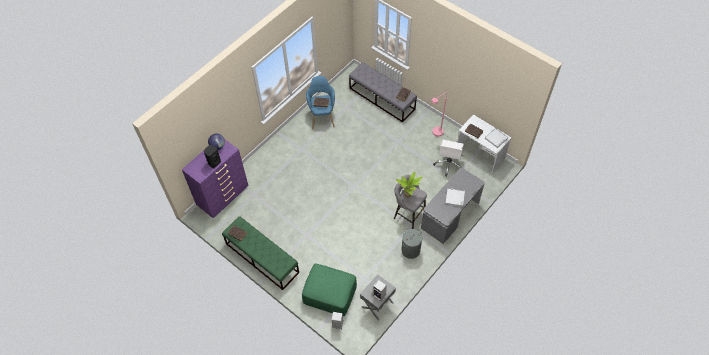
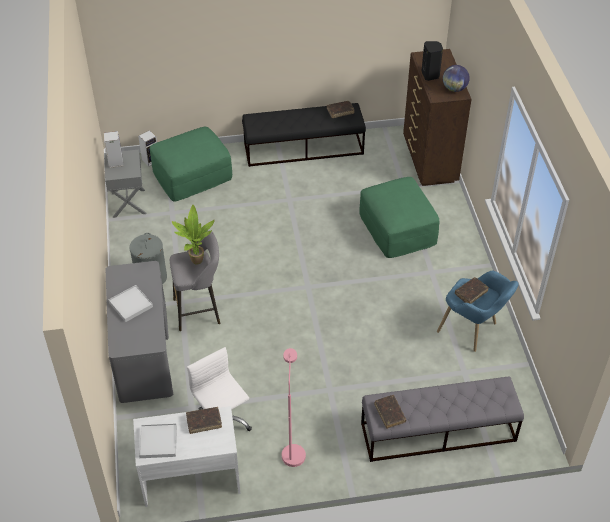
camera: 130 degrees right, 10 degrees down
(223, 196) = (429, 161): purple dresser -> brown dresser
(262, 258) = (304, 148): green bench -> black bench
(285, 178) = (397, 228): none -> green ottoman

